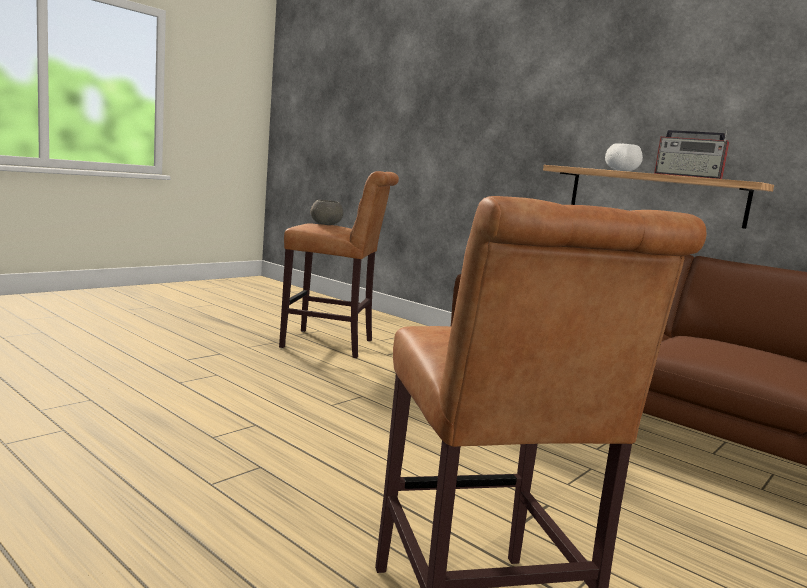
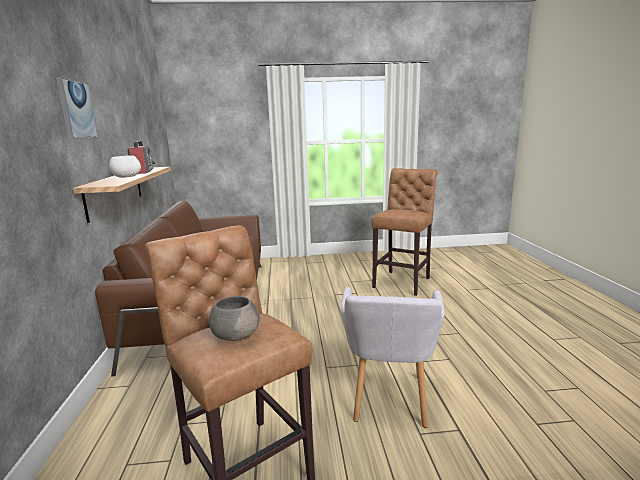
camera: 135 degrees left, 5 degrees up
(263, 386) = (389, 400): none -> grey armchair
(611, 93) = (76, 110): none -> picture

